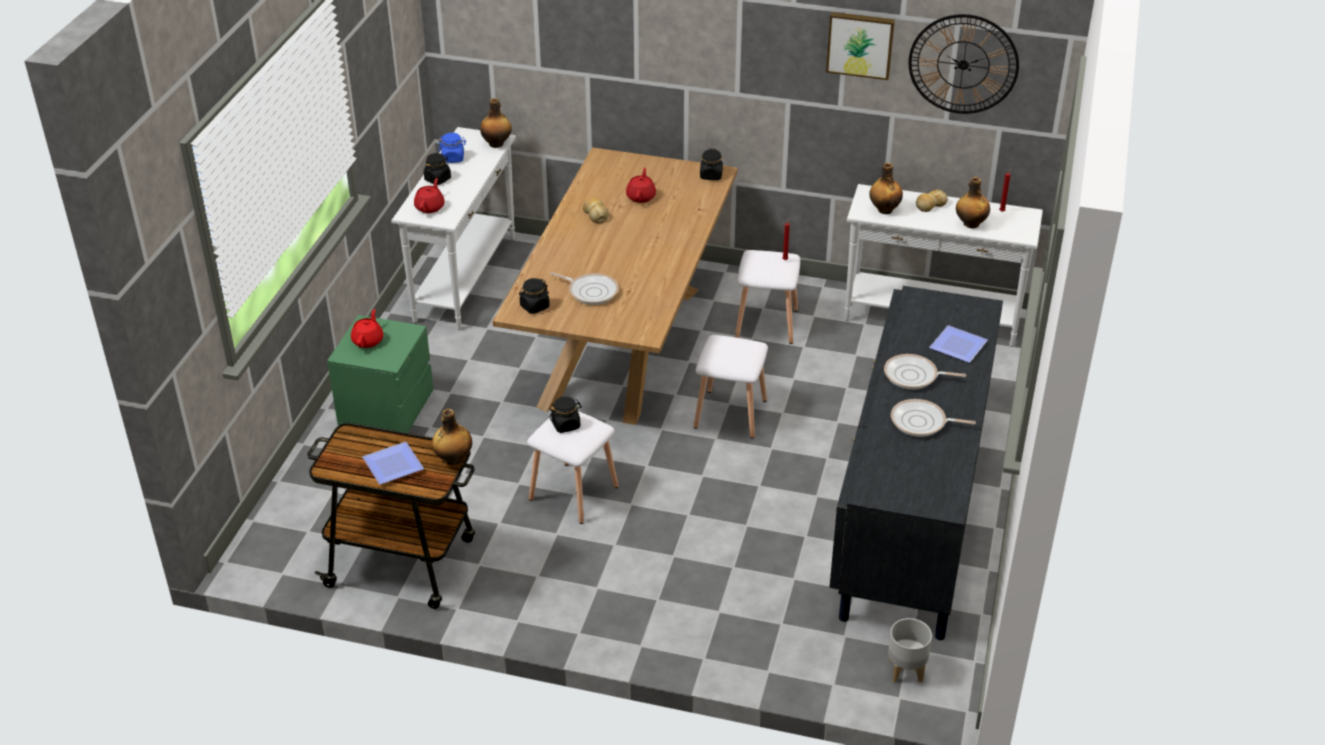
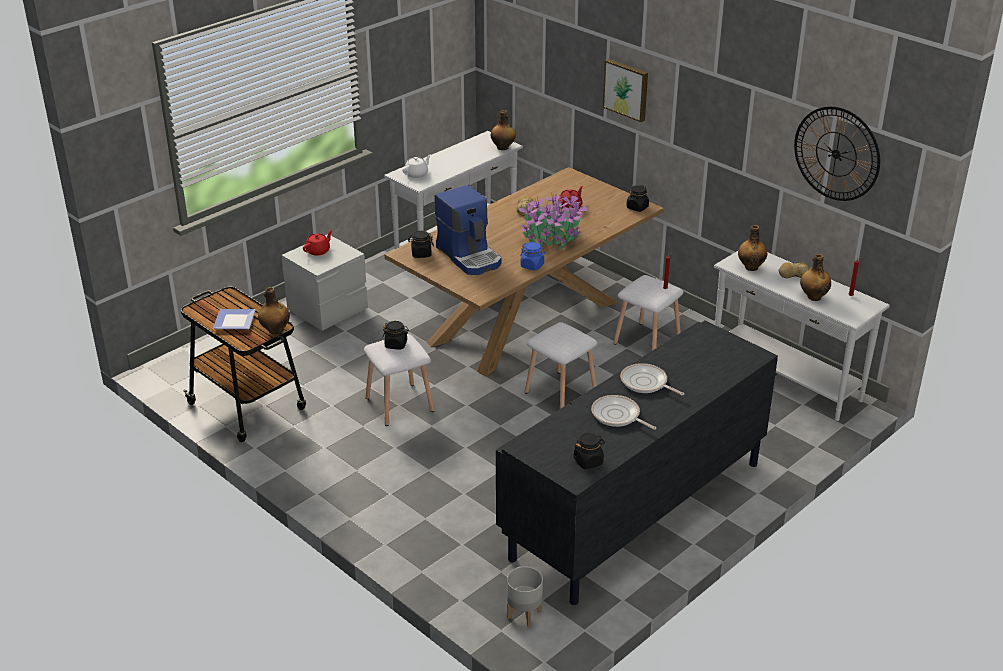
camera: 30 degrees right, 5 degrees down
(384, 409) = (326, 310): green nightstand -> white nightstand
(430, 207) = (417, 174): red teapot -> white teapot
(437, 179) = (440, 158): black jar -> black jar (588, 461)
(453, 158) = (464, 149): blue jar -> blue jar (532, 265)
(591, 291) = (470, 256): frying pan -> coffee machine
(660, 242) = (553, 240): none -> potted plant
(860, 44) = (760, 119): picture -> picture (626, 89)
(957, 345) = (704, 373): plate -> none

